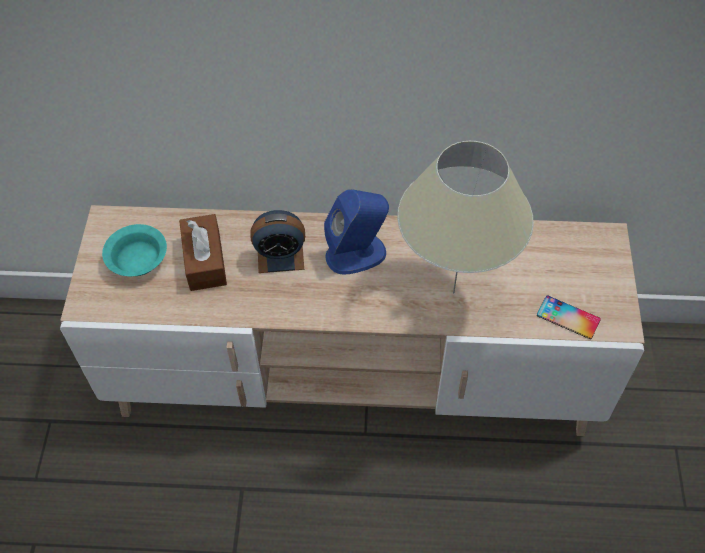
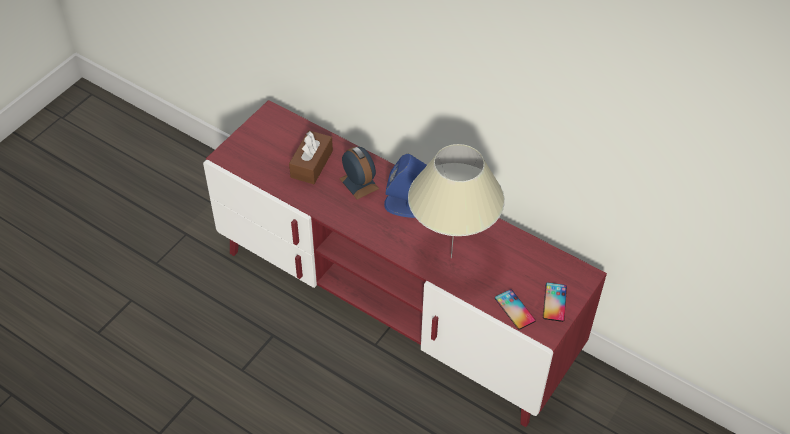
camera: 30 degrees right, 5 degrees down
(137, 259) = (273, 144): turquoise bowl -> none
(280, 256) = (359, 183): alarm clock -> alarm clock turned 150 degrees counterclockwise
(354, 375) = (394, 305): beige tv stand -> red tv stand
(602, 285) = (554, 302): none -> phone

